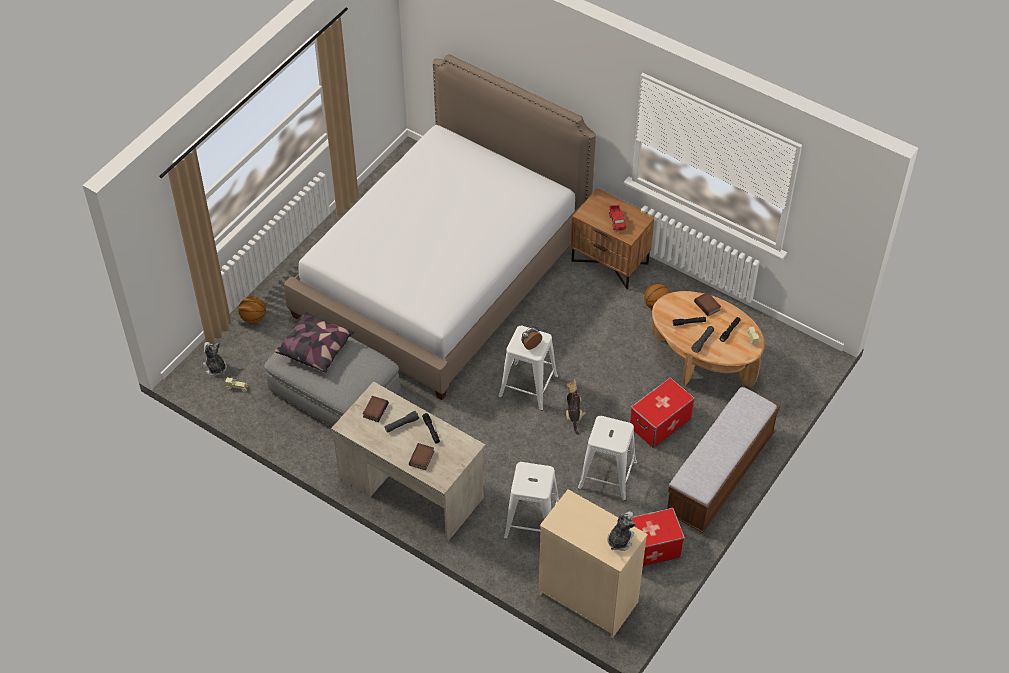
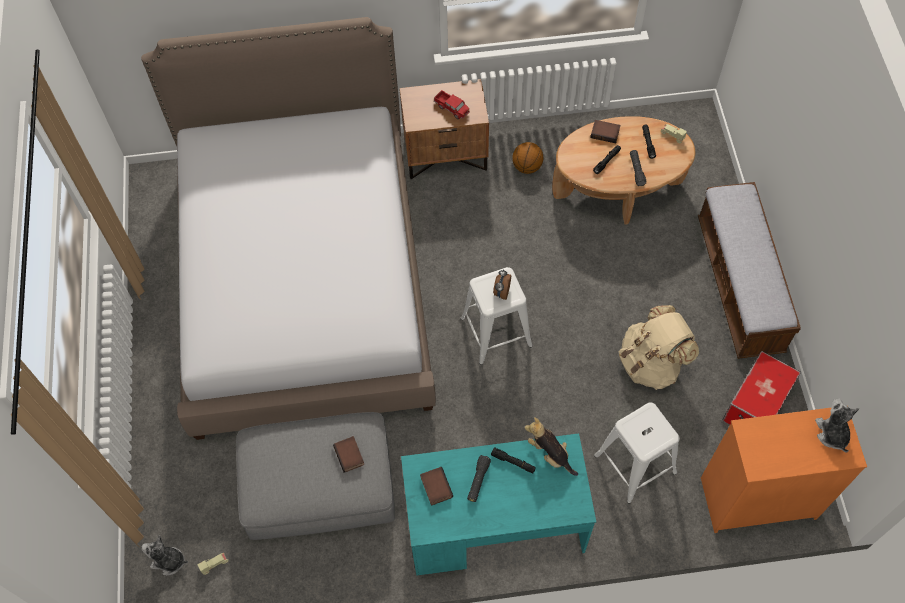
camera: 40 degrees left, 10 degrees up
(253, 318) = (156, 473): basketball -> none
(316, 348) = (283, 462): pillow -> none
(411, 488) = (494, 525): beige desk -> turquoise desk
(422, 458) = (536, 501): book -> book (350, 455)
(573, 414) = (563, 327): plush toy -> plush toy (550, 453)
(588, 597) = (757, 497): beige dresser -> orange dresser
(607, 475) = (651, 363): white stool -> beige backpack
(660, 423) = (643, 276): storage box -> none

